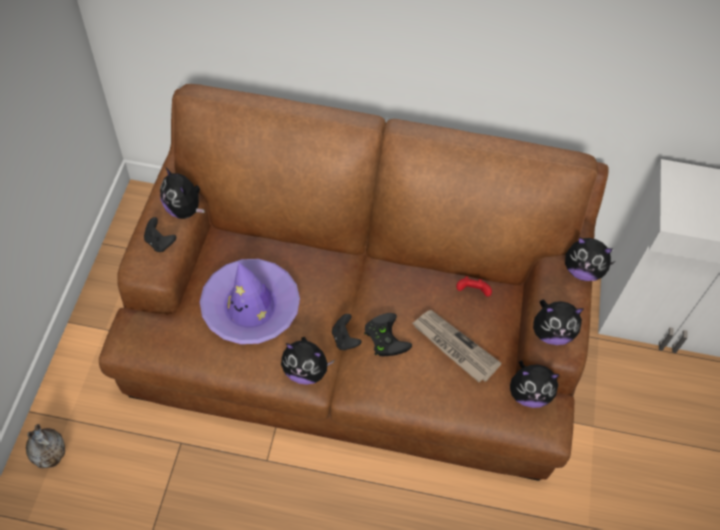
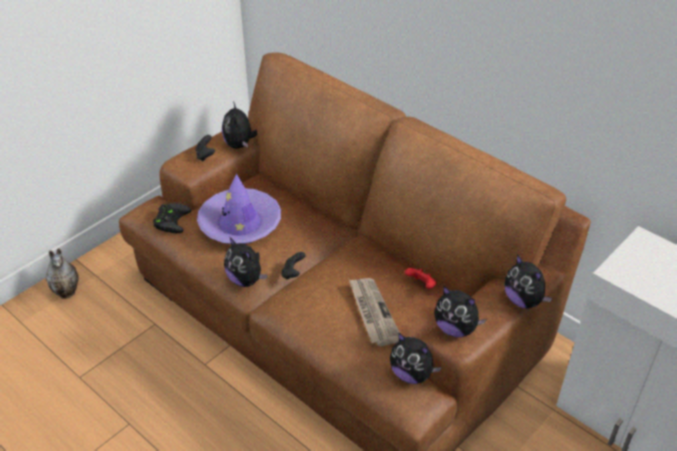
camera: 35 degrees right, 15 degrees down
(384, 337) = (322, 282): black game controller -> black game controller (170, 219)

